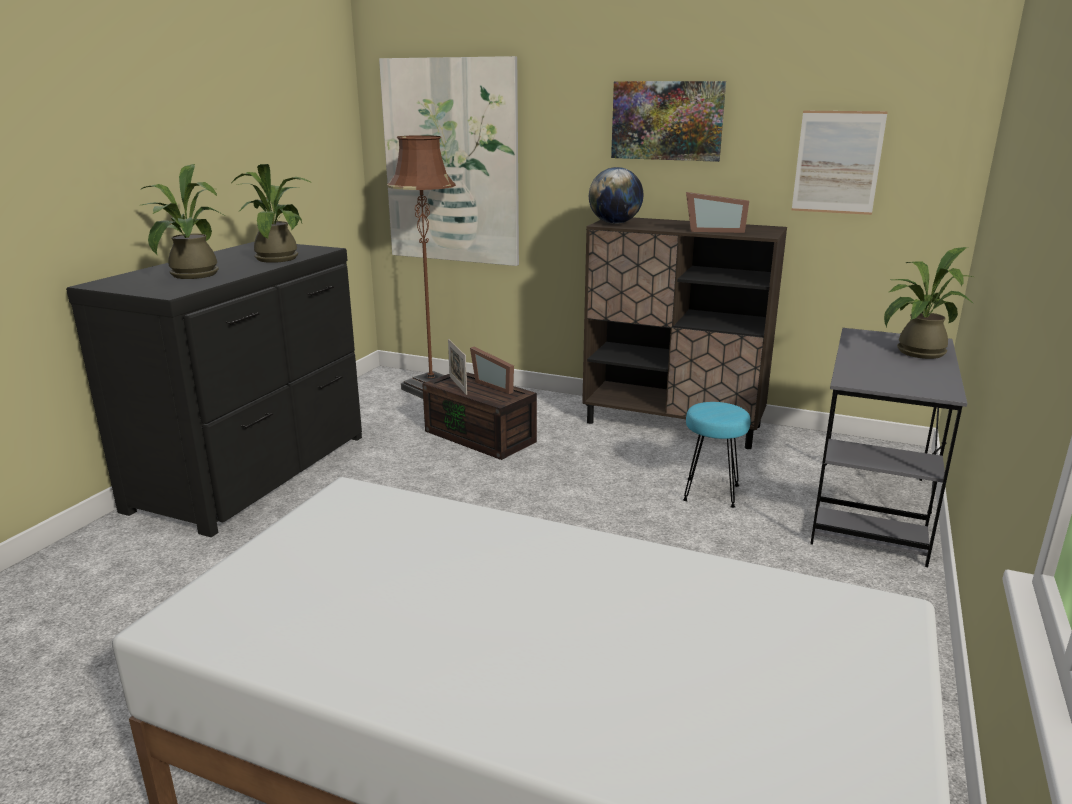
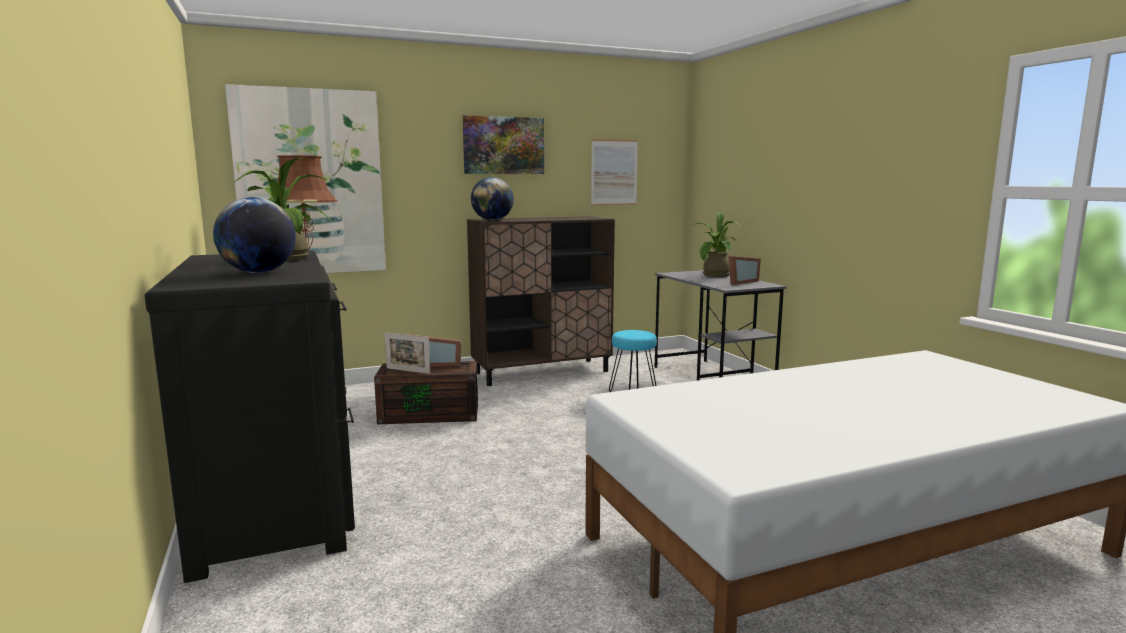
camera: 45 degrees left, 10 degrees down
(190, 276) = (258, 272): potted plant -> globe
(714, 230) = (566, 219): picture frame -> picture frame (740, 282)

